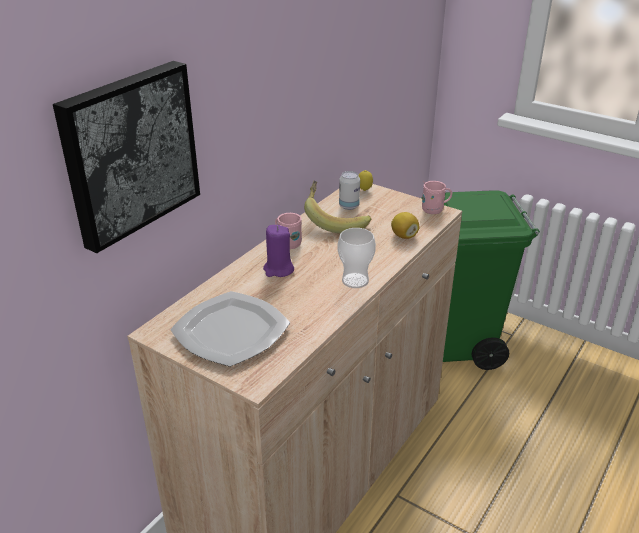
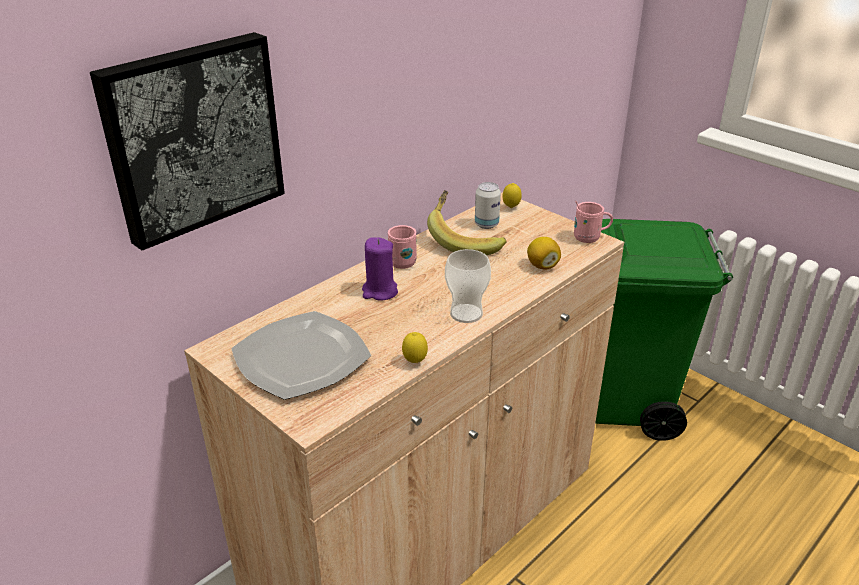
camera: 10 degrees right, 0 degrees up
(326, 324) = (415, 362): none -> lemon

